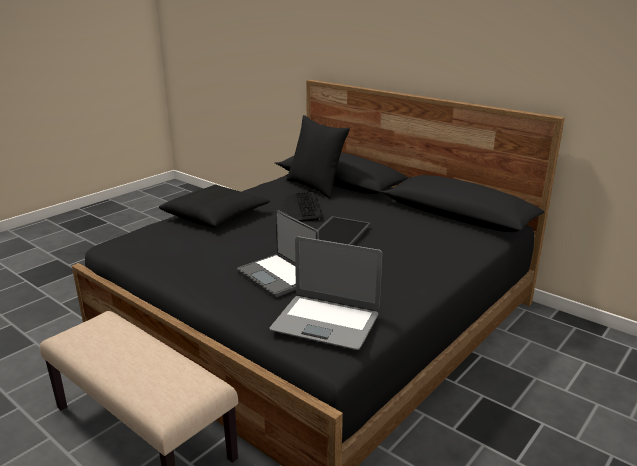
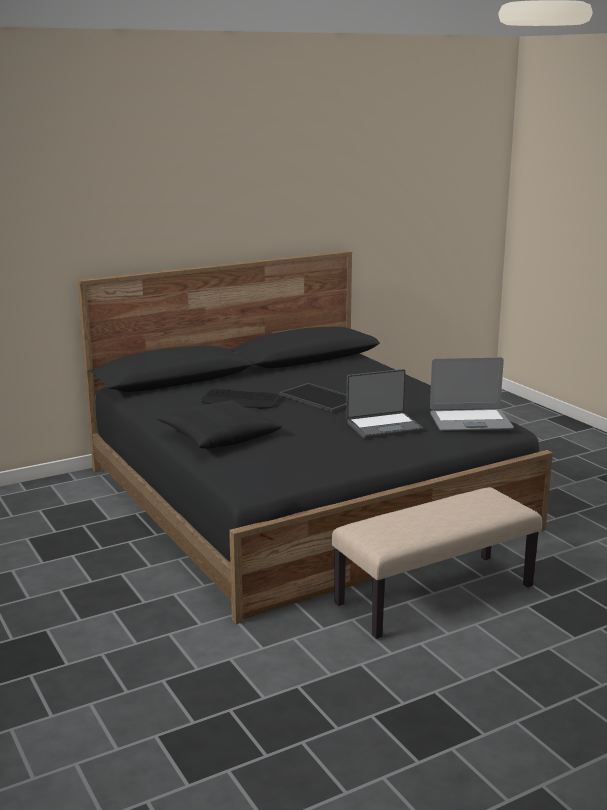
camera: 70 degrees left, 5 degrees down
(315, 186) = (180, 390): black pillow -> none
(326, 322) = (470, 421): laptop -> laptop turned 45 degrees clockwise

